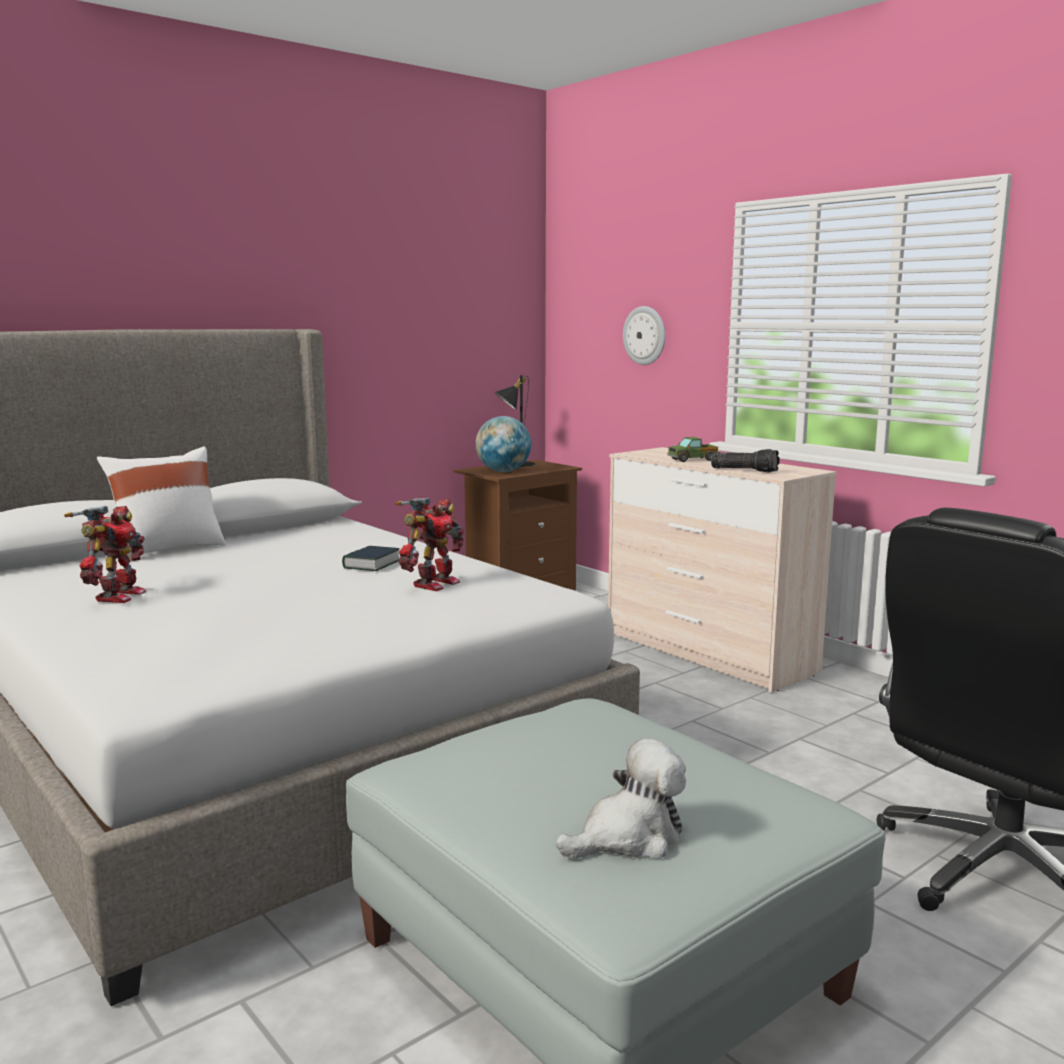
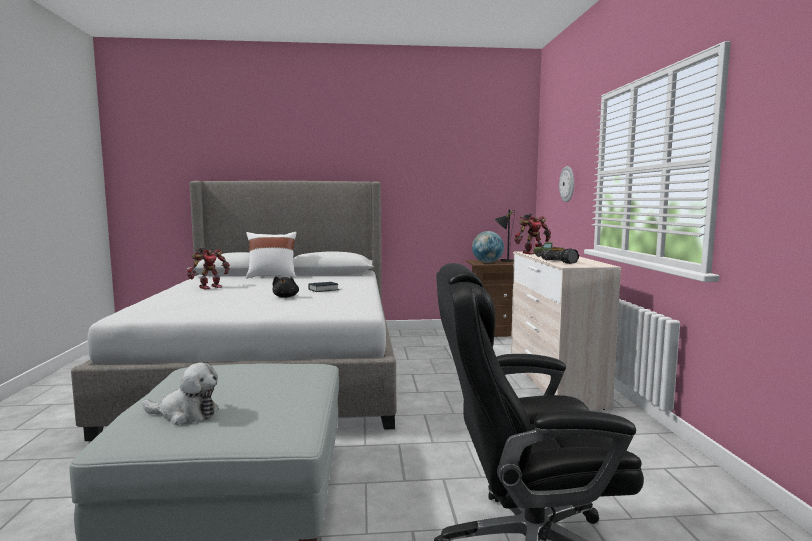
camera: 35 degrees right, 5 degrees down
(344, 590) = (286, 297): none -> black plush toy
(433, 583) = (324, 299): toy robot -> toy robot (532, 253)

